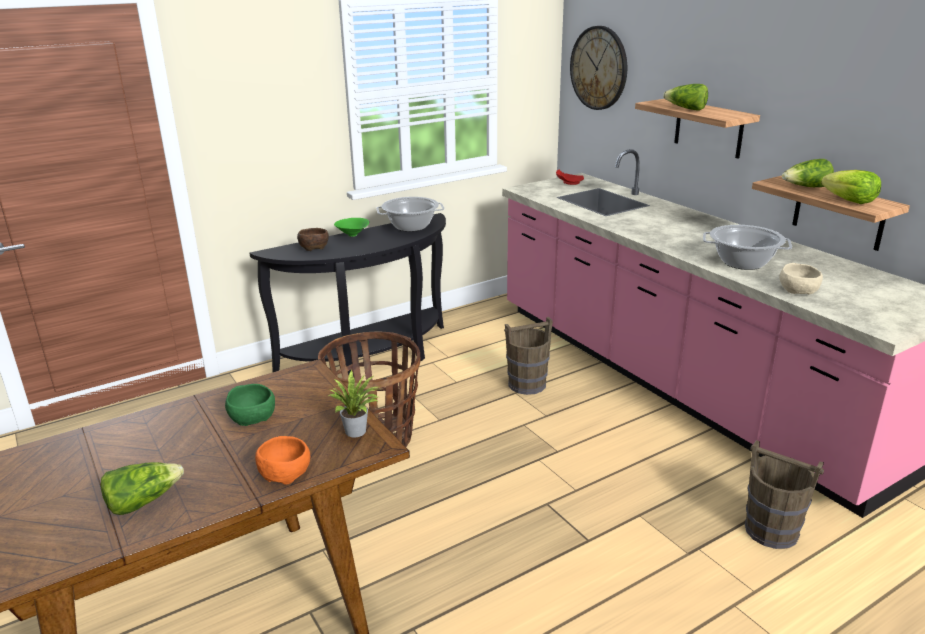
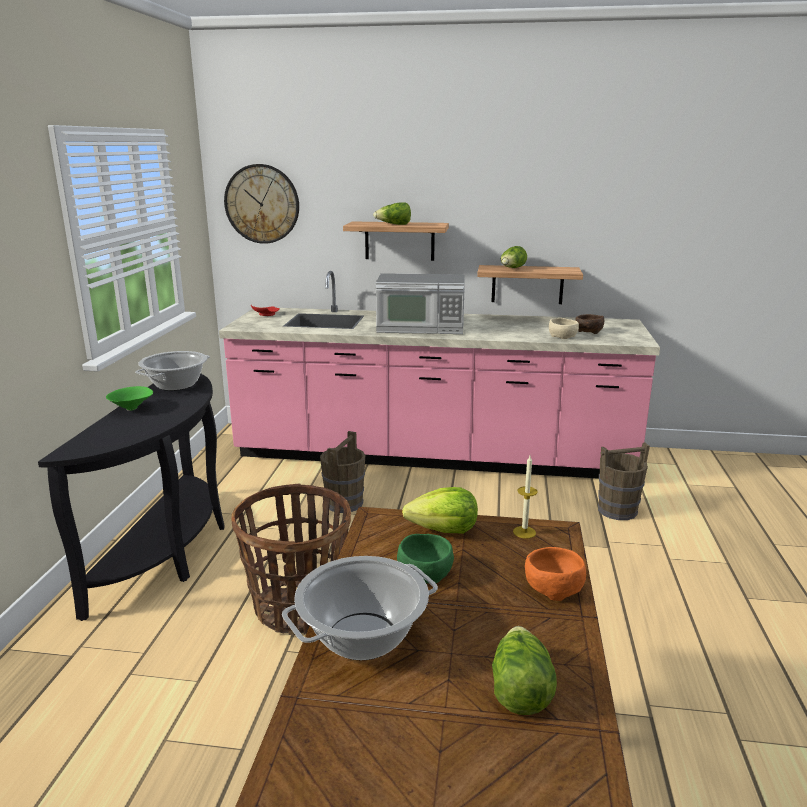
camera: 50 degrees left, 5 degrees down
(313, 247) = (111, 431): brown bowl -> brown bowl (587, 331)
(358, 432) = (524, 532): potted plant -> candle
(669, 233) = (421, 327): none -> microwave
(743, 262) = (503, 331): cooking pot -> cooking pot (363, 636)
(850, 201) = (552, 270): lettuce -> lettuce (444, 530)

